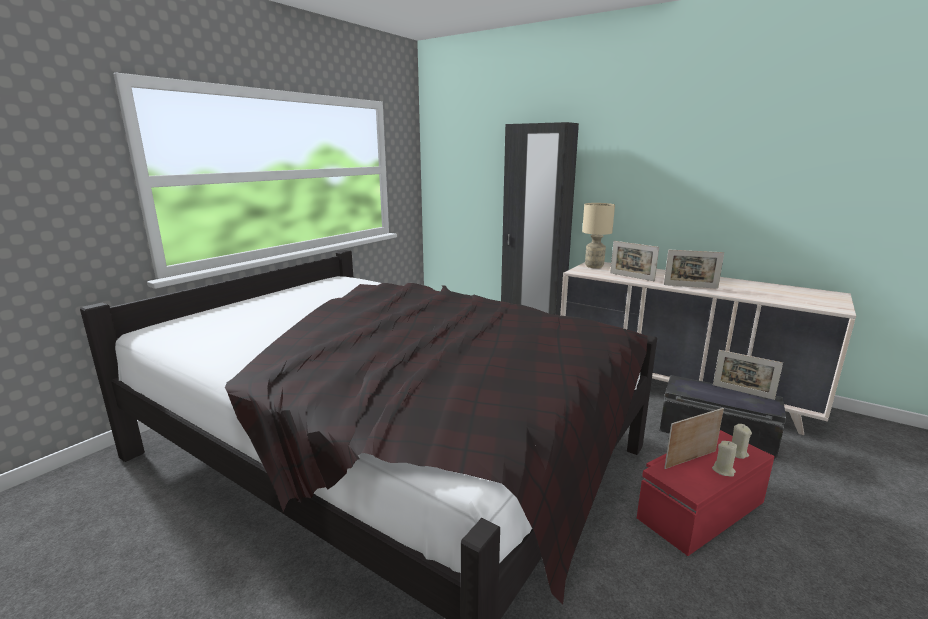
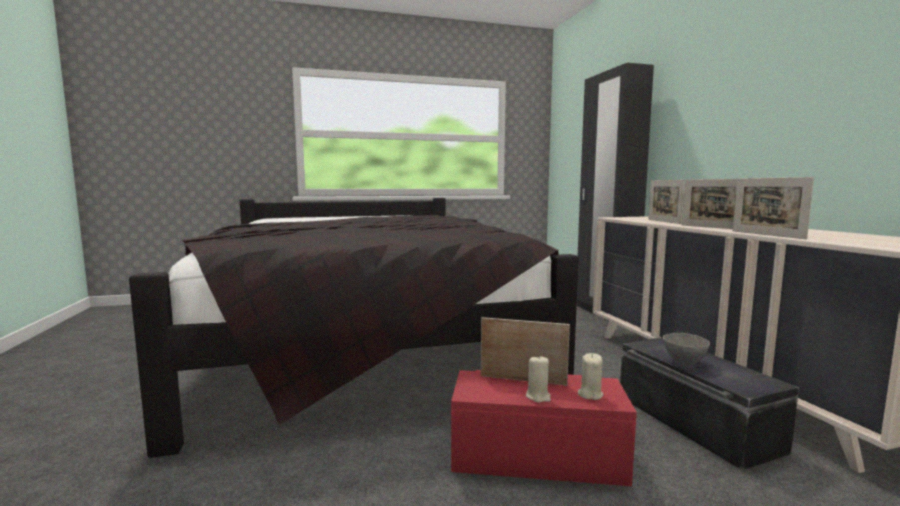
camera: 40 degrees right, 10 degrees down
(594, 266) = (648, 217): beige table lamp -> none
(718, 398) = (683, 362): none -> grey bowl
(742, 392) = (737, 368): picture frame -> picture frame (766, 235)

